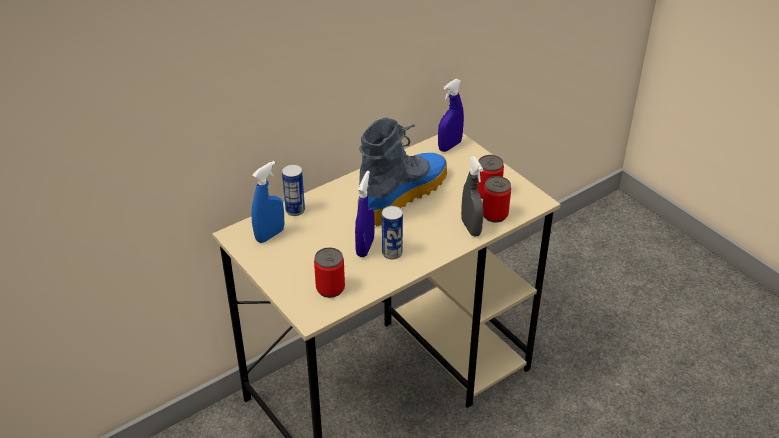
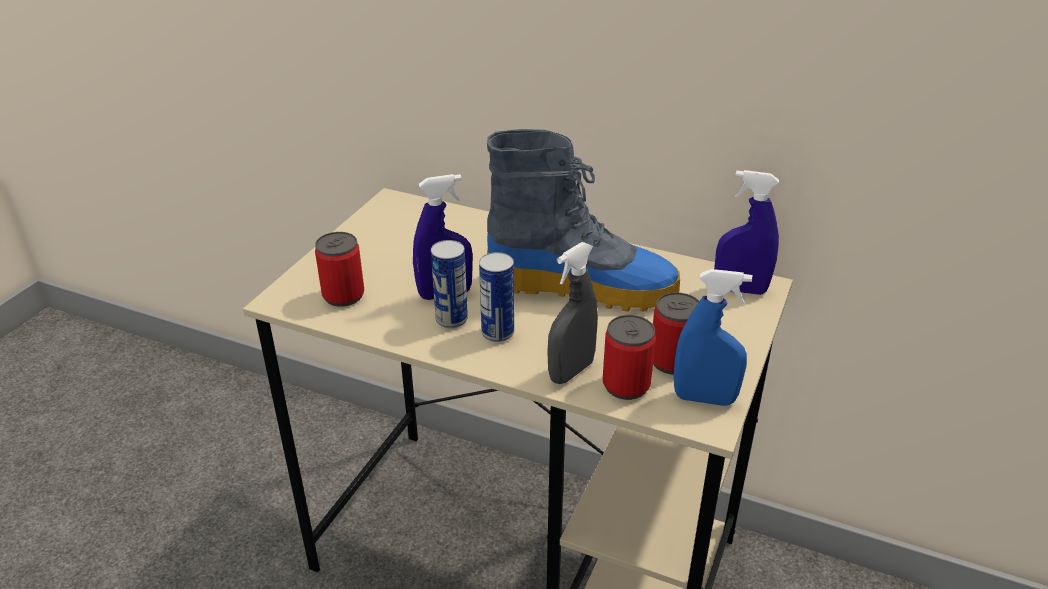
camera: 60 degrees right, 5 degrees down
(270, 235) = (410, 221): blue spray bottle -> blue spray bottle (704, 398)
(295, 210) = (471, 221): can -> can (497, 333)

